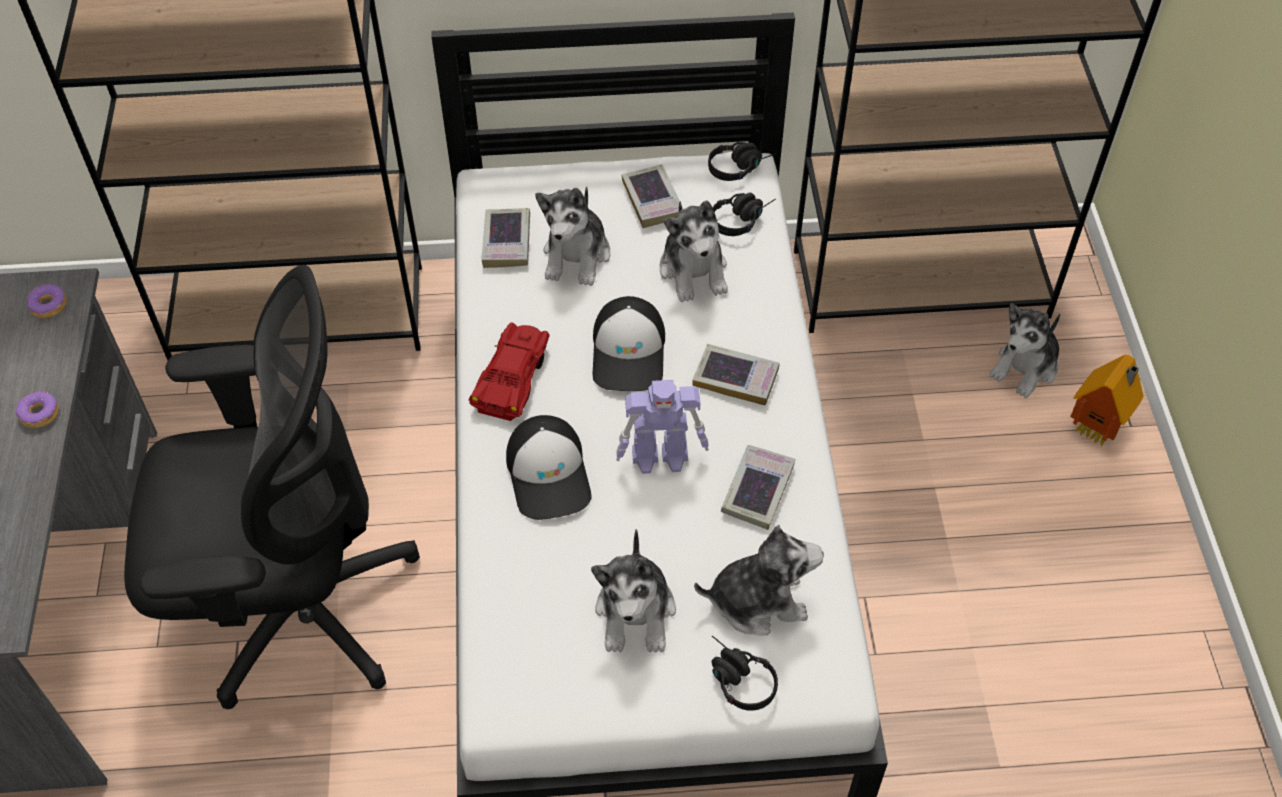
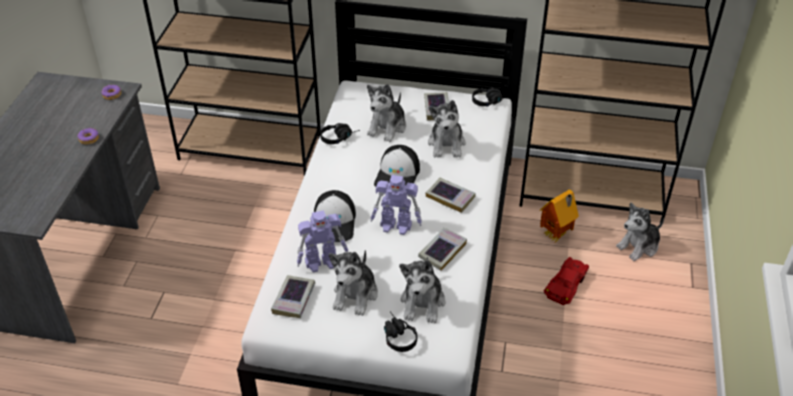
camera: 15 degrees right, 10 degrees down
(288, 611) = (194, 283): black office chair -> none
(507, 242) = (353, 115): book -> book (294, 299)
(513, 378) = (333, 176): red toy car -> red toy car (566, 285)
(556, 560) = (322, 262): none -> toy robot
(742, 218) = (481, 124): black headphones -> black headphones (339, 137)
(758, 600) = (423, 302): plush toy -> plush toy turned 90 degrees clockwise
(1097, 431) = (671, 286): toy house -> toy house (556, 236)

